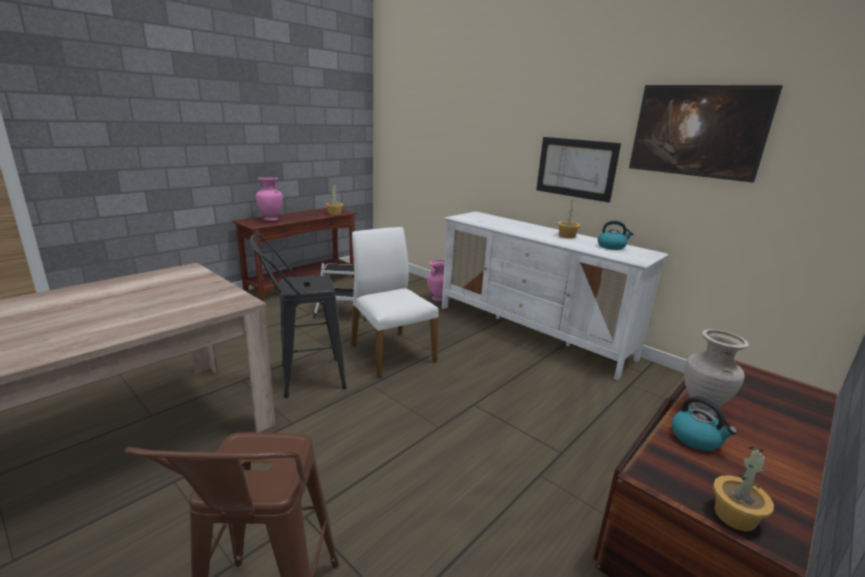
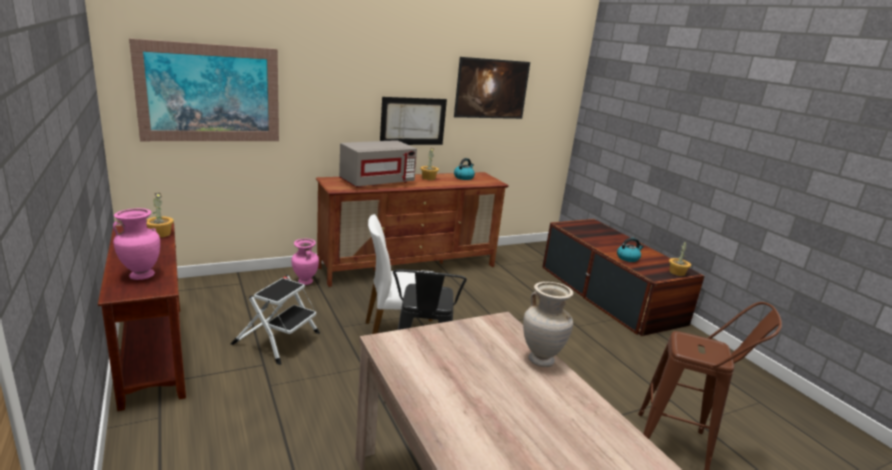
camera: 70 degrees left, 0 degrees up
(420, 129) = (210, 93): none -> picture
(504, 224) = (377, 182): none -> grey microwave
(530, 331) = (409, 267): white dresser -> brown dresser
(702, 411) = (606, 248): beige vase -> beige vase (541, 360)

